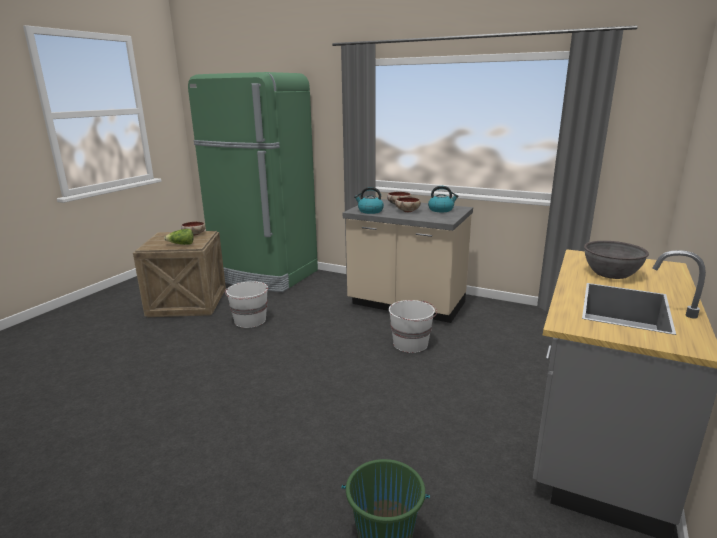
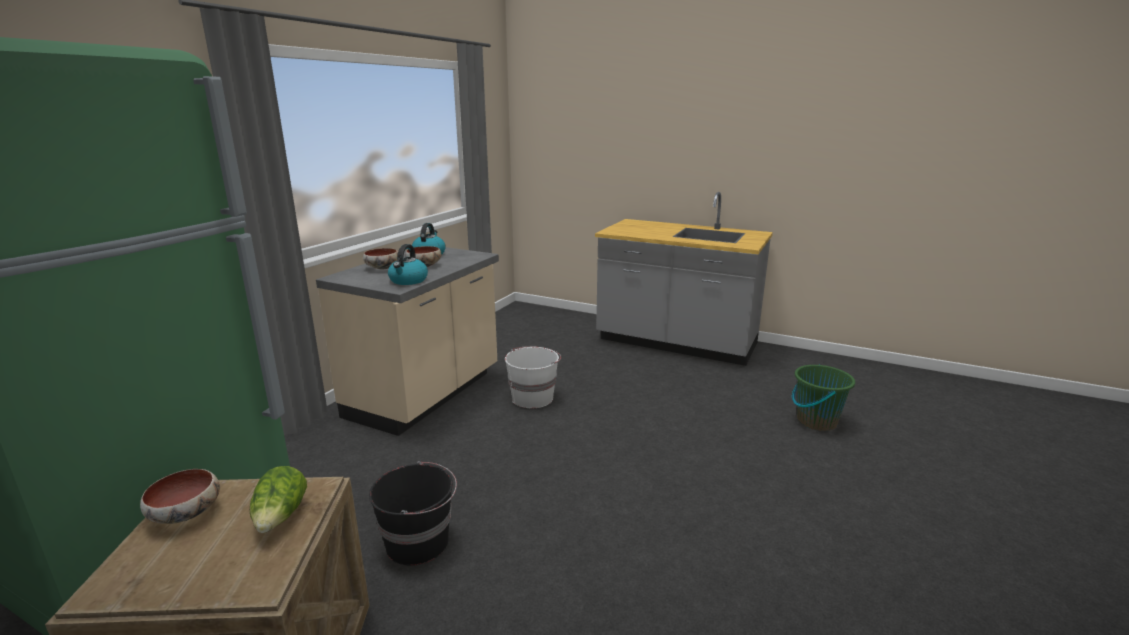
camera: 90 degrees left, 0 degrees up
(250, 320) = (419, 542): white bucket -> black bucket
(611, 273) = (651, 231): grey bowl -> none

